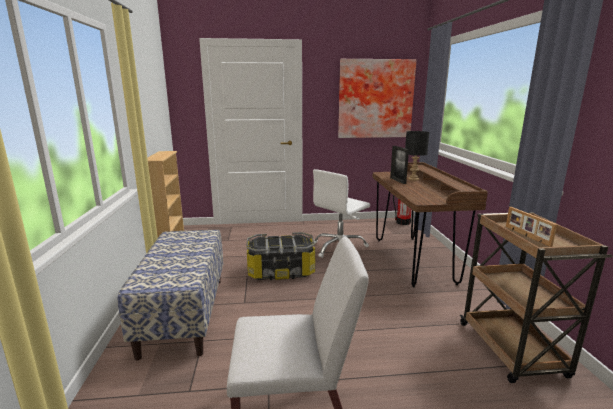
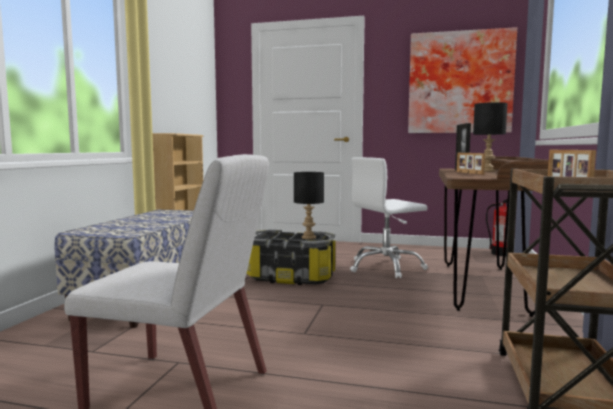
camera: 20 degrees right, 10 degrees down
(295, 241) = (309, 238): none -> black table lamp
(410, 187) = (469, 173): none -> picture frame

